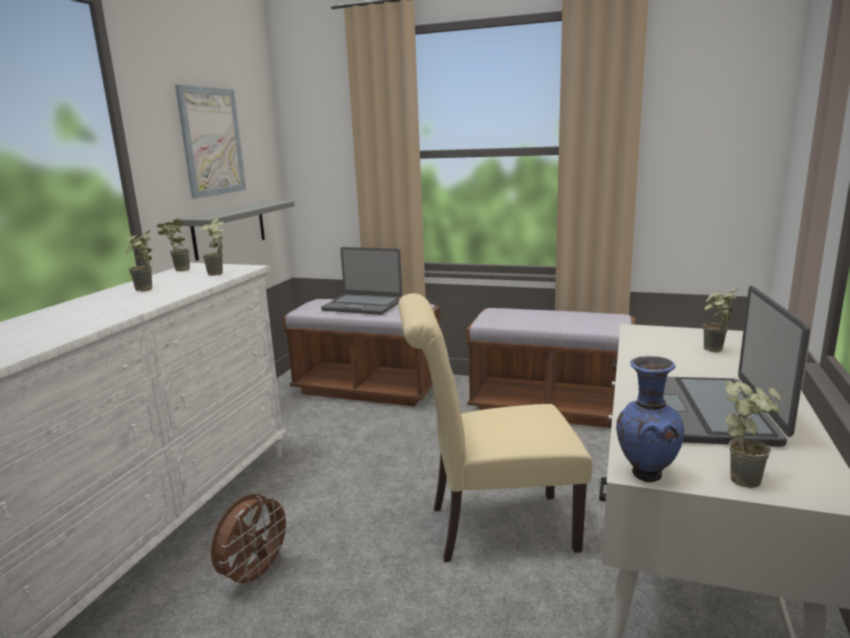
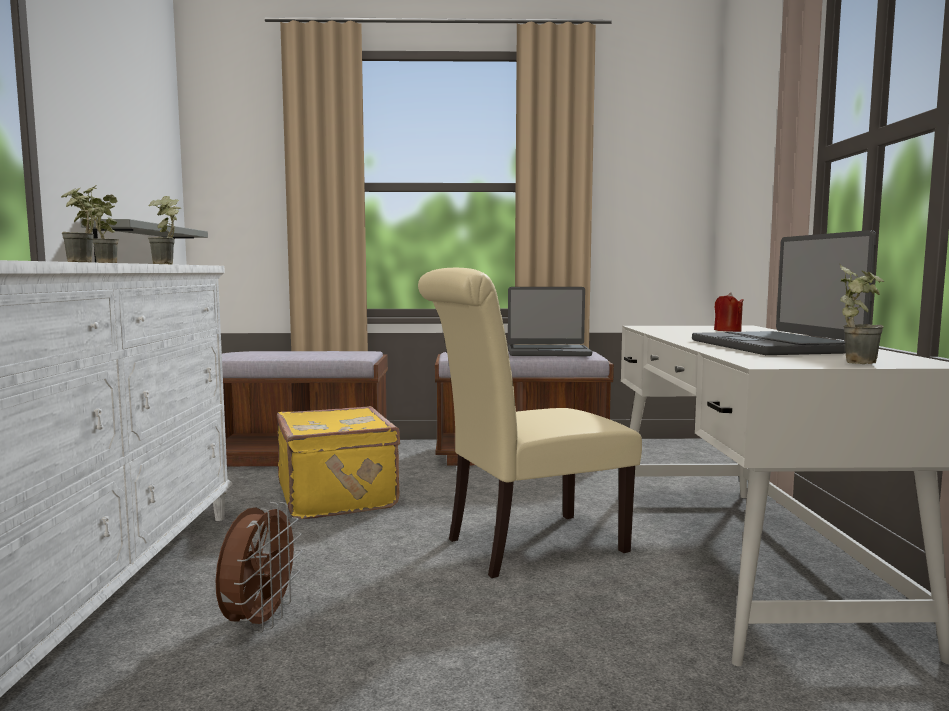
camera: 20 degrees left, 10 degrees down
(212, 141) = (120, 139): picture -> none
(363, 305) = (299, 352): laptop -> laptop (548, 352)
(374, 442) = (339, 496): none -> yellow suitcase
(644, 474) = (775, 364): blue vase -> none
(713, 351) = (727, 331): potted plant -> red candle

